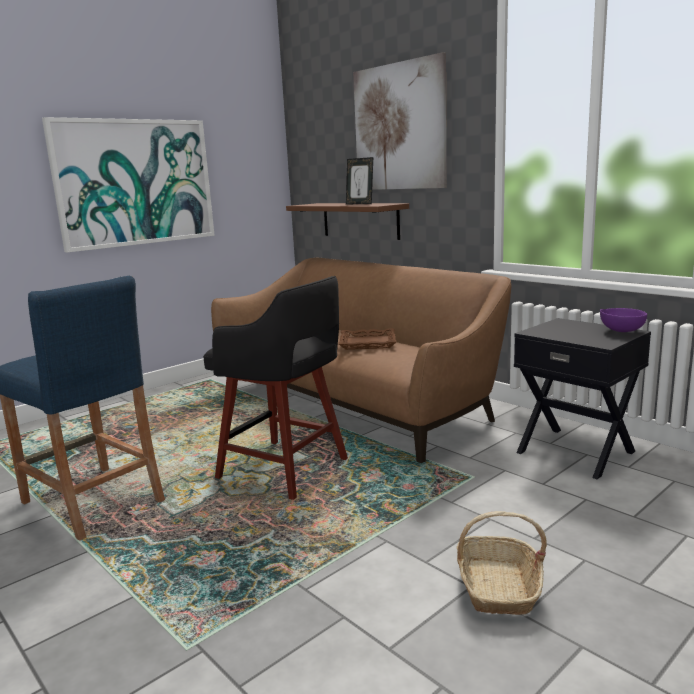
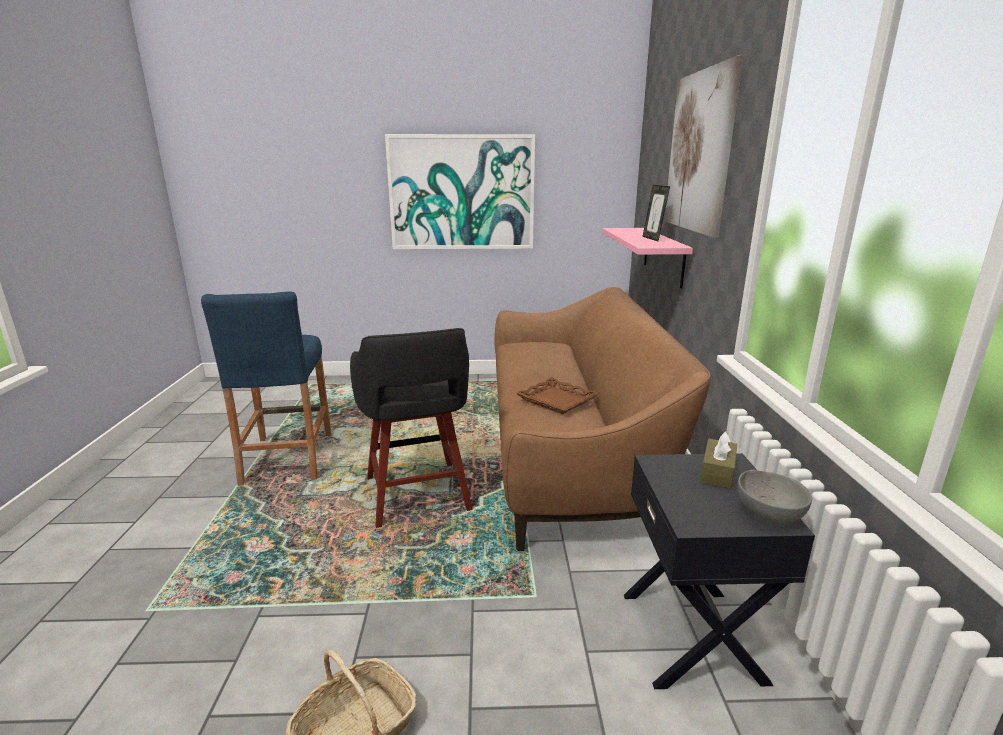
camera: 40 degrees right, 5 degrees up
(360, 220) = (663, 256): brown shelf -> pink shelf
(567, 326) = (717, 473): none -> brown tissue box
(620, 331) = (768, 513): purple bowl -> grey bowl

